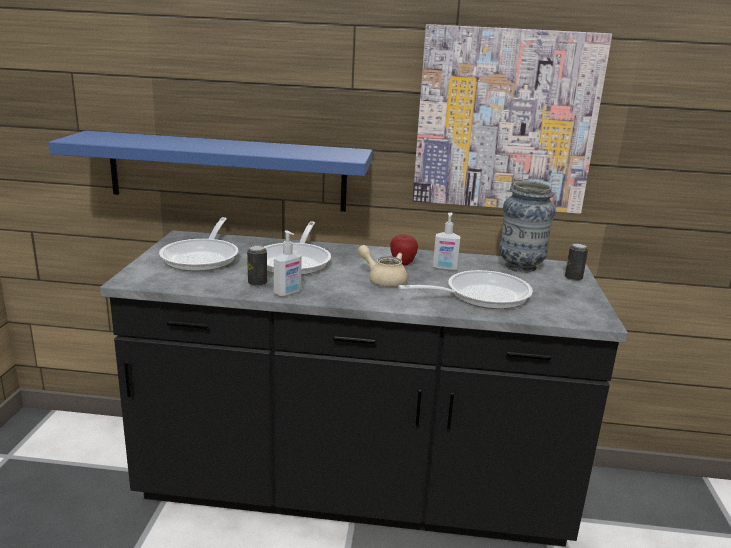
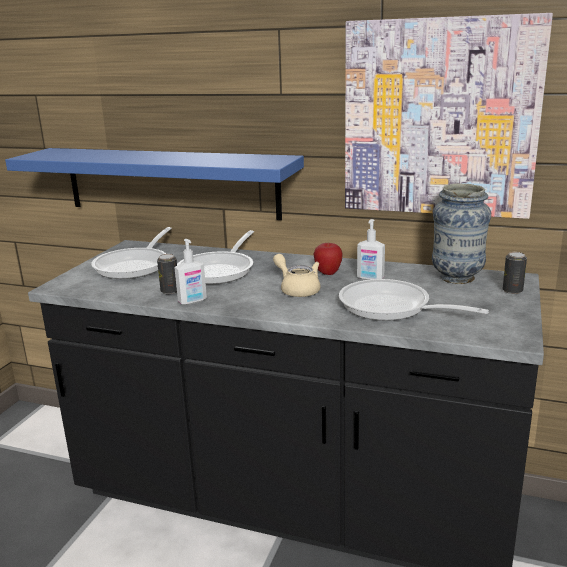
camera: 15 degrees right, 0 degrees up
(480, 295) = (391, 308): frying pan -> frying pan turned 135 degrees counterclockwise

